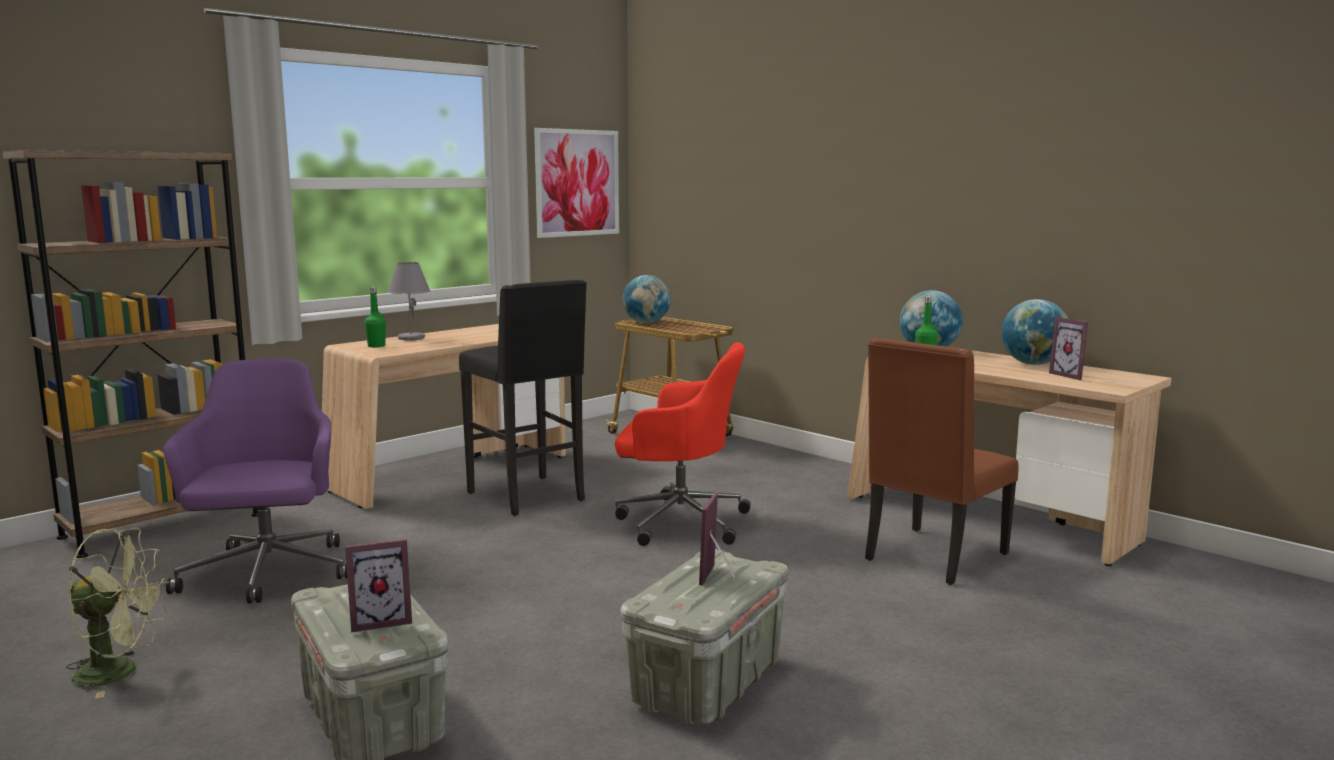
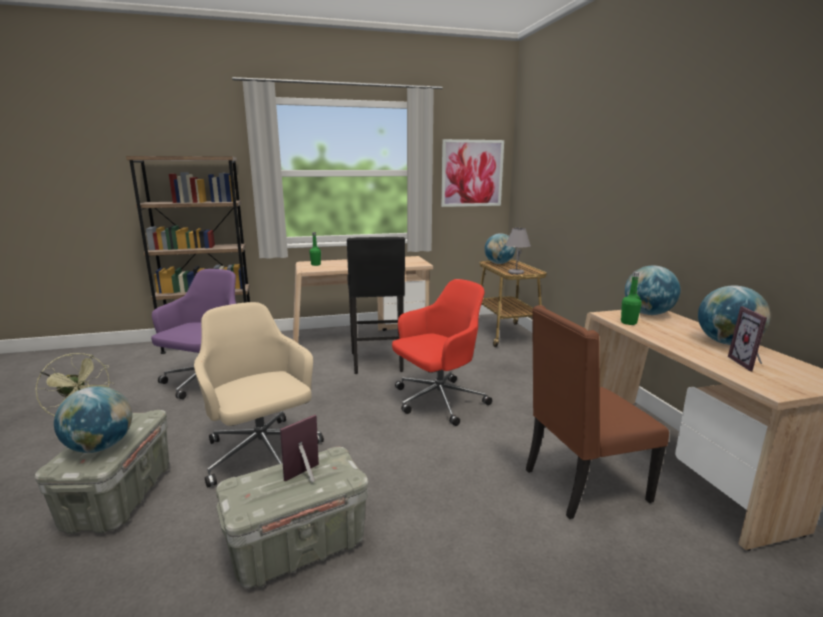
camera: 30 degrees right, 5 degrees up
(380, 620) = (101, 447): picture frame -> globe
(411, 338) = (342, 261): grey table lamp -> grey table lamp (515, 272)
(516, 624) = (262, 453): none -> beige office chair
(678, 521) = (437, 401): red office chair -> red office chair turned 75 degrees counterclockwise

